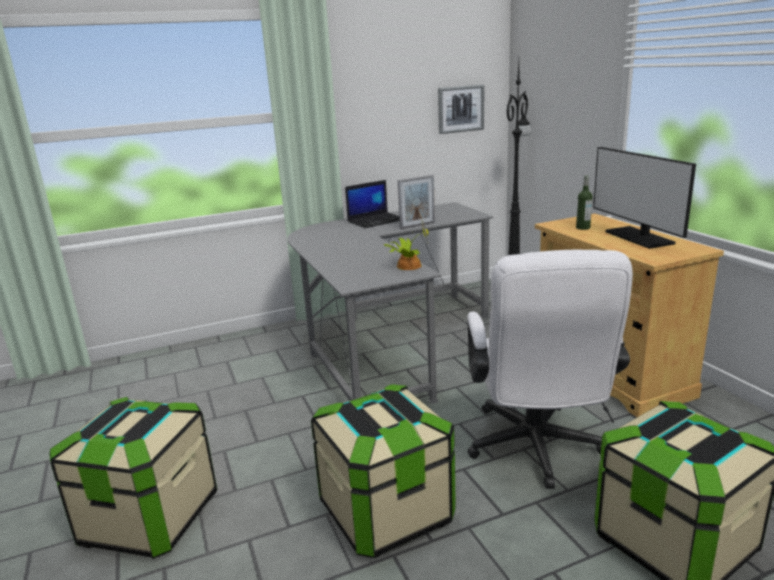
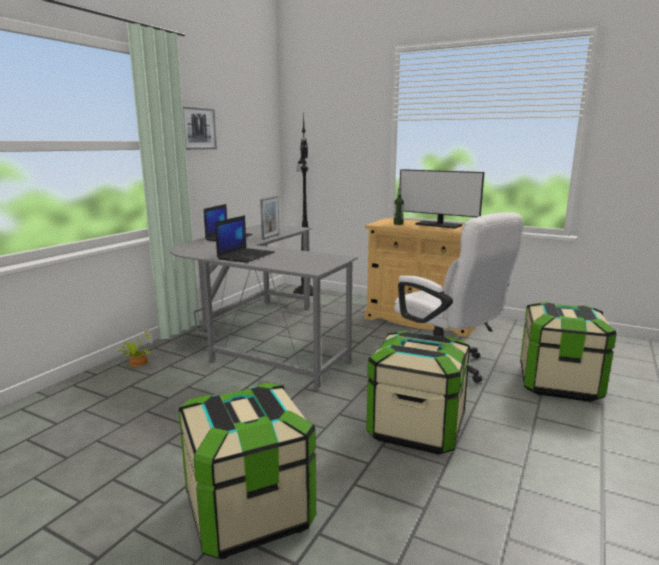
camera: 40 degrees left, 5 degrees down
(337, 251) = (246, 256): none -> laptop
(407, 266) = (324, 256): potted plant -> potted plant (137, 362)
(460, 109) = (255, 150): picture -> picture (197, 128)

